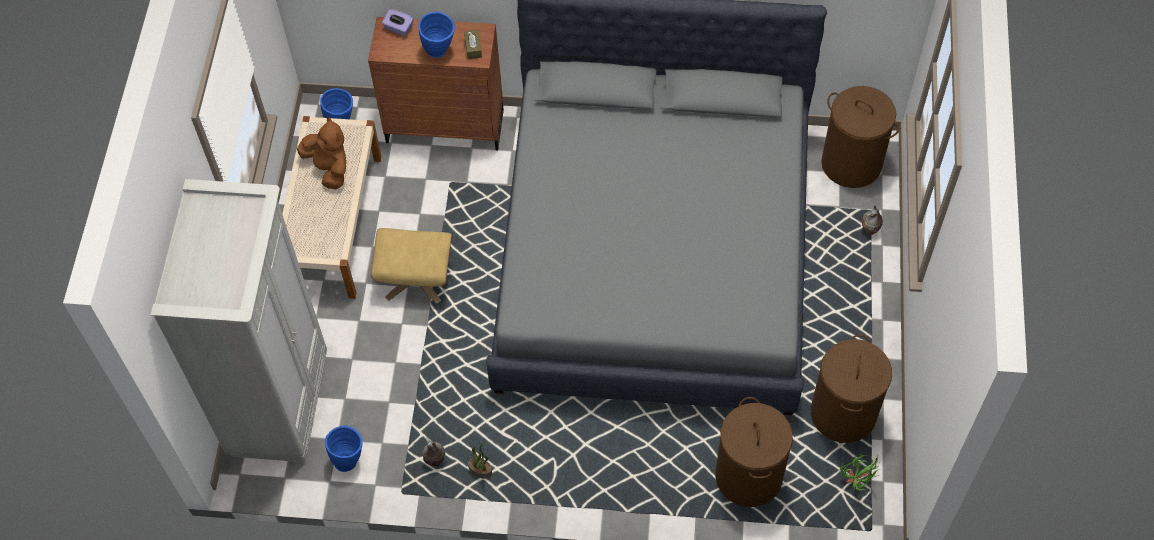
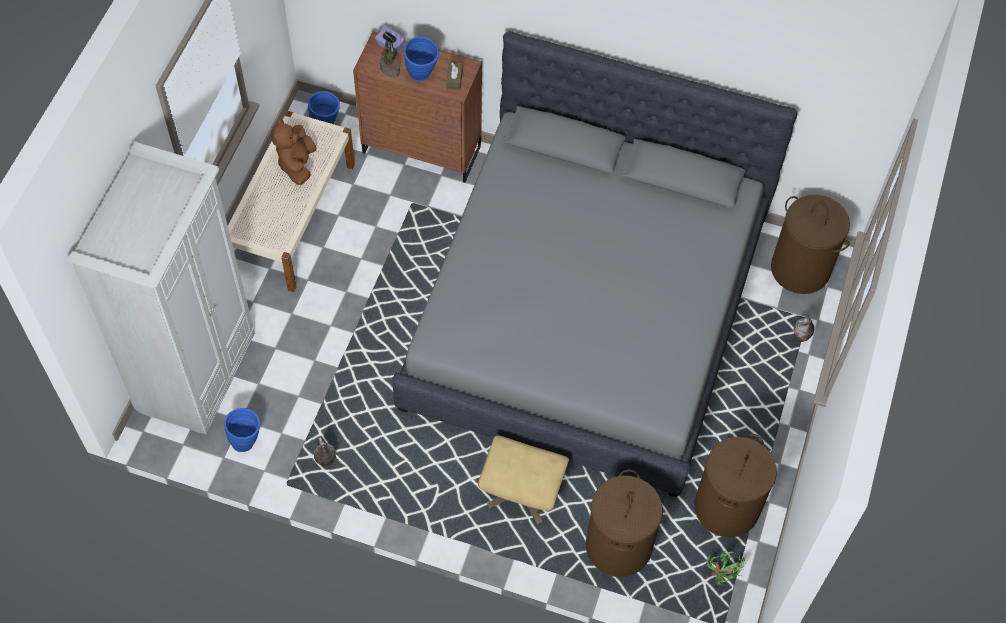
camera: 10 degrees right, 0 degrees up
(329, 168) = (297, 164): brown plush toy -> brown plush toy turned 150 degrees counterclockwise
(416, 277) = (356, 285): beige ottoman -> beige ottoman (522, 490)
(481, 470) = (366, 480): potted plant -> potted plant (390, 70)

